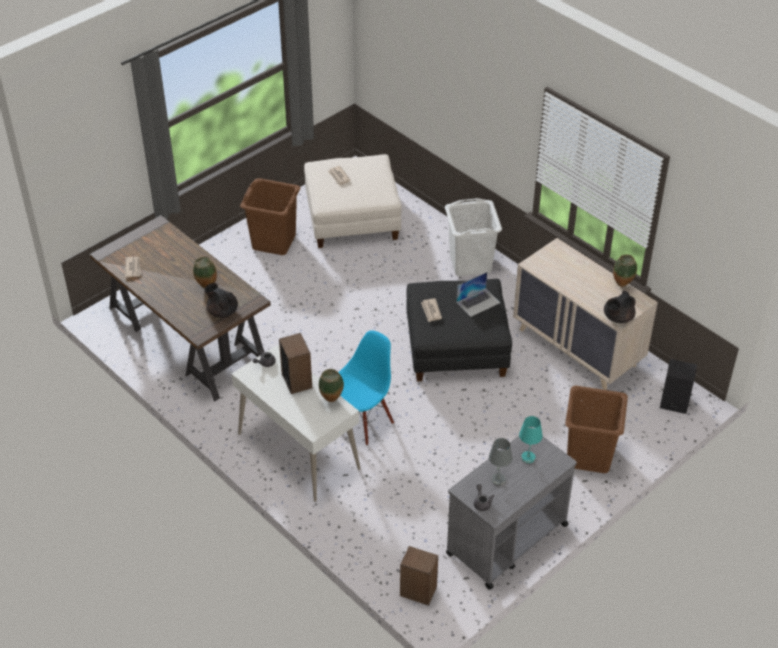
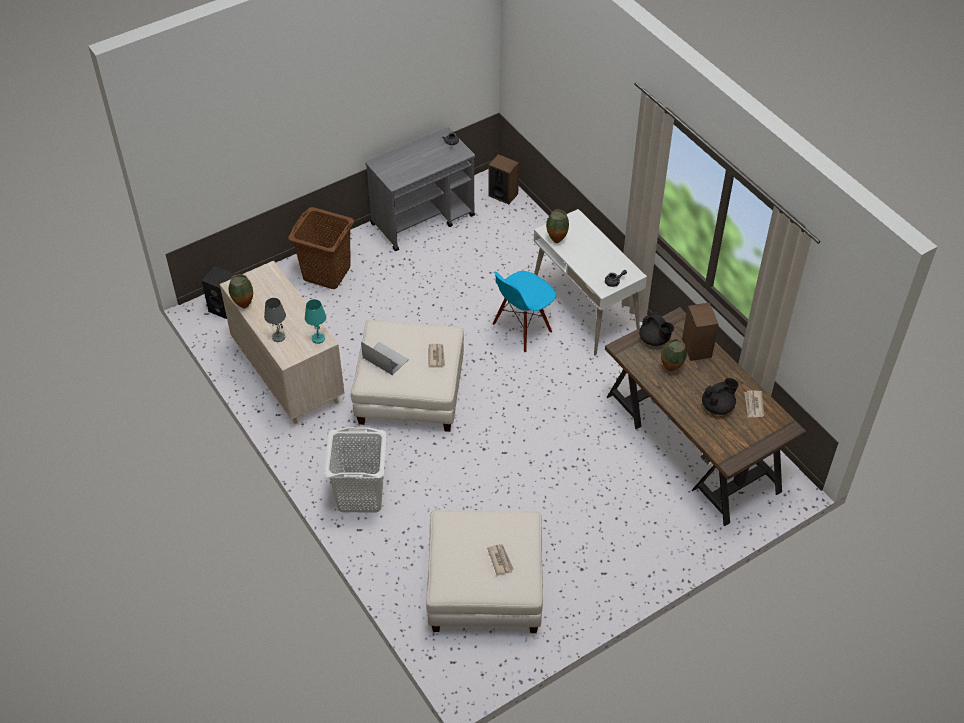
camera: 170 degrees left, 5 degrees up
(273, 241) = (588, 563): brown laundry basket -> none
(297, 381) = (585, 261): speaker -> speaker (696, 348)
(456, 347) = (410, 392): black ottoman -> white ottoman
(478, 302) = (385, 358): laptop -> laptop turned 60 degrees clockwise
(498, 480) = (433, 156): grey table lamp -> grey table lamp (278, 336)
(528, 458) = (402, 168): turquoise table lamp -> turquoise table lamp (318, 338)
(617, 318) = (267, 272): black teapot -> black teapot (718, 406)

